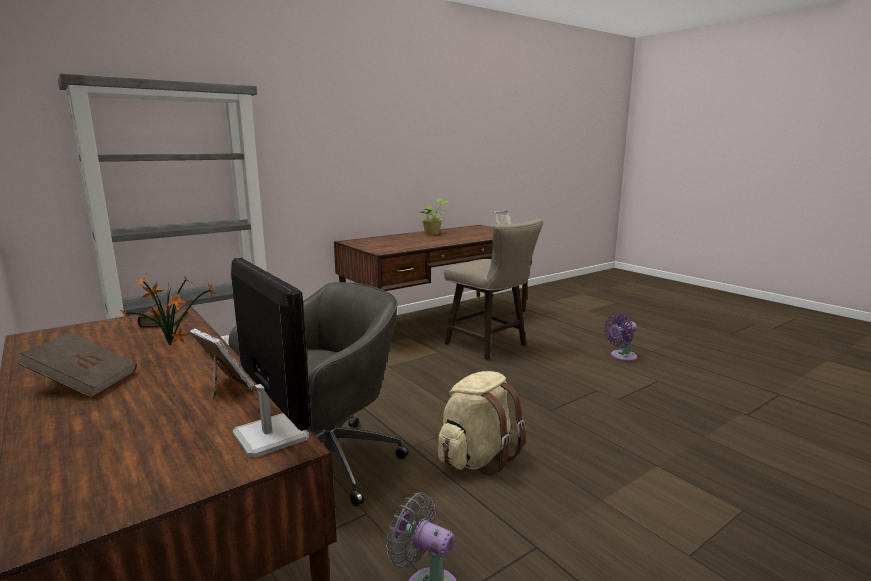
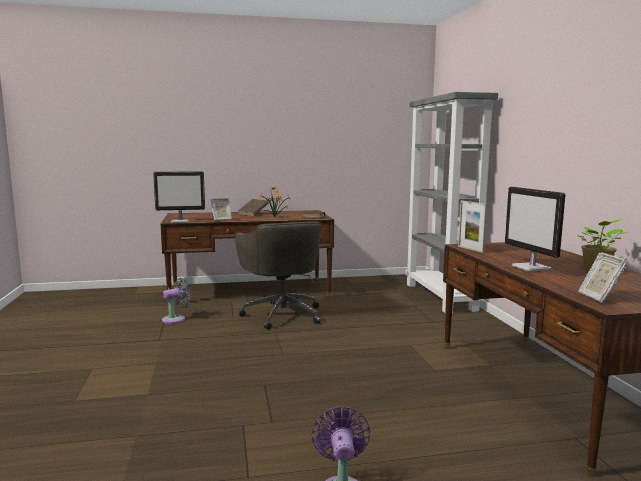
camera: 115 degrees right, 5 degrees down
(396, 250) = (470, 249): none -> picture frame
(448, 240) = (531, 268): none -> monitor
(477, 457) = (240, 345): beige backpack -> none
(490, 346) = (441, 401): beige stool -> none

